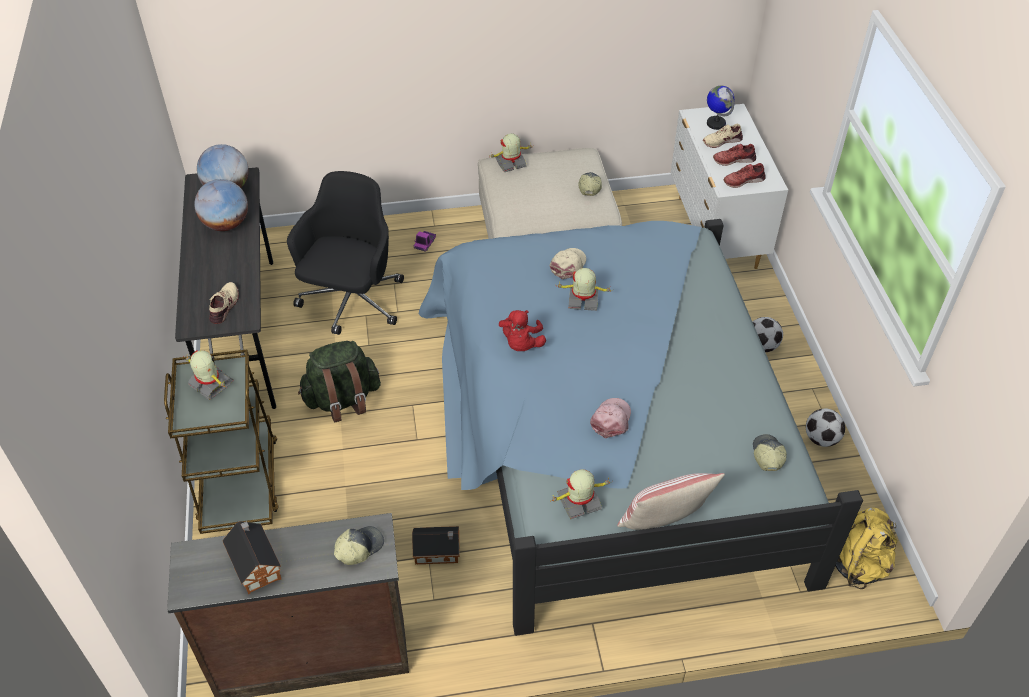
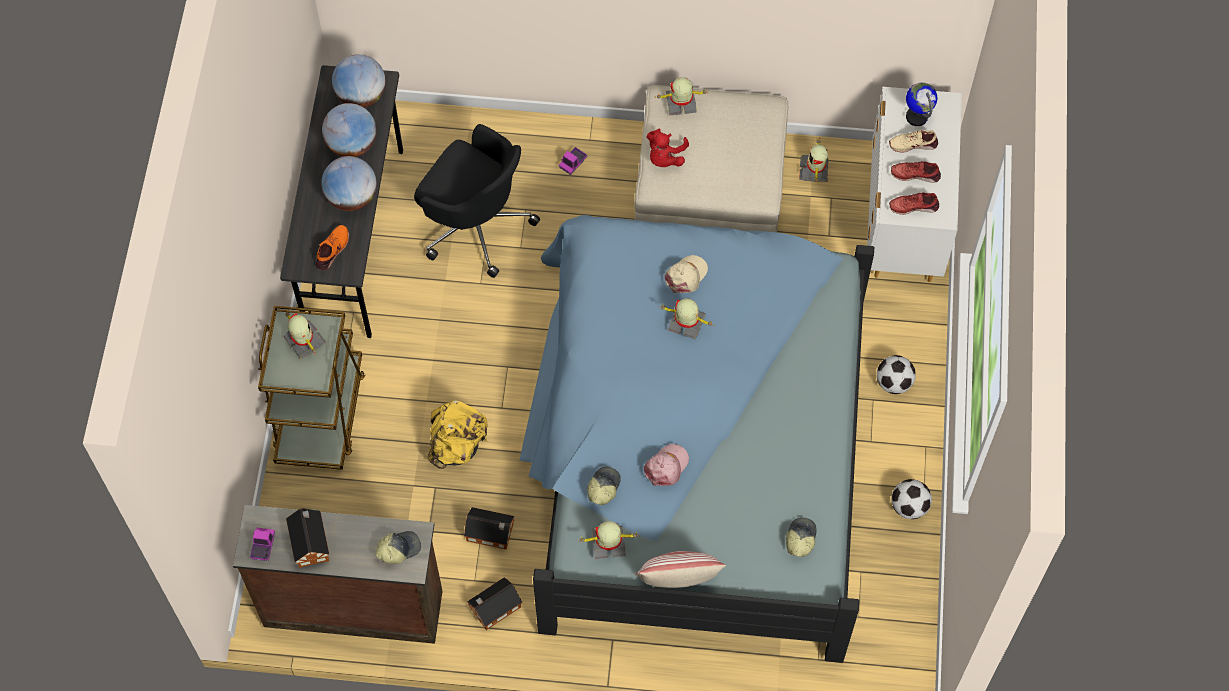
camera: 15 degrees right, 15 degrees up
(200, 580) = (263, 546): none -> toy truck
(225, 306) = (333, 250): beige shoe -> orange shoe
(235, 263) = (352, 197): none -> globe
(343, 400) = (439, 344): green backpack -> none
(352, 302) = (475, 224): black office chair -> black office chair turned 90 degrees clockwise
(461, 622) = (493, 608): none -> toy house
(521, 344) = (609, 361): red plush toy -> red plush toy (664, 157)
(589, 187) = (757, 157): cap -> cap (603, 487)
(628, 212) = (814, 170): none -> toy robot
(858, 563) = (886, 646): yellow backpack -> yellow backpack (457, 445)

